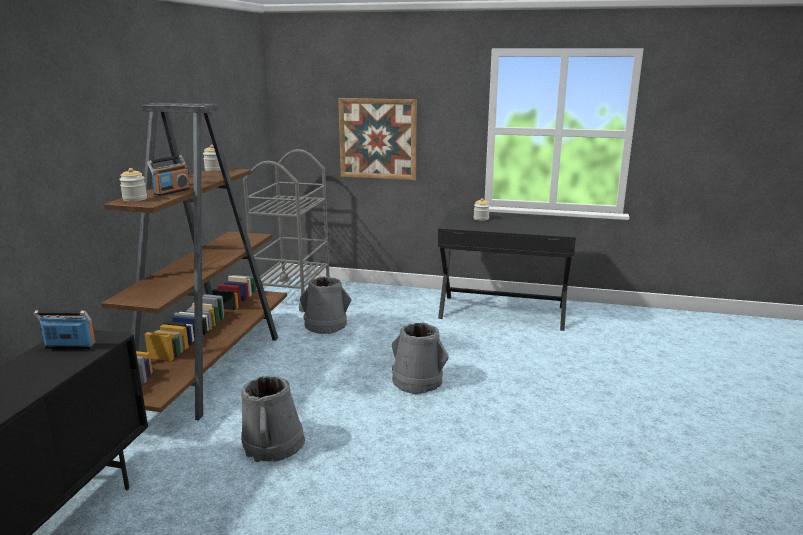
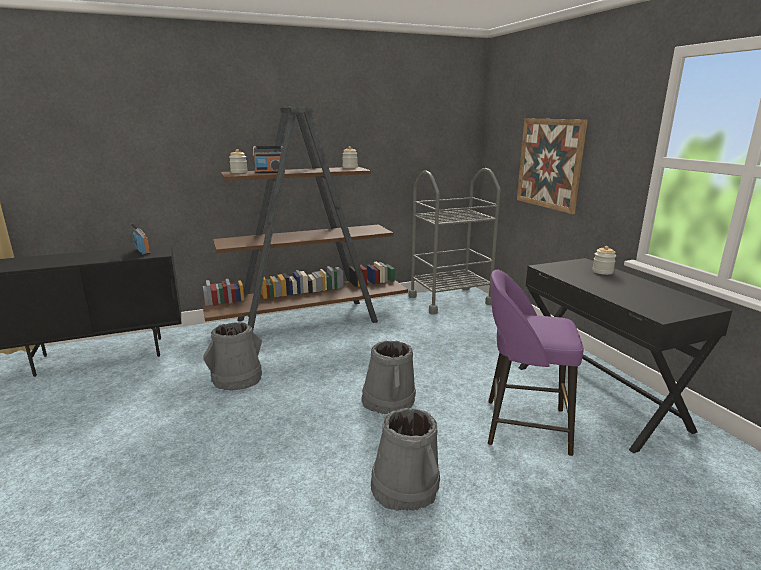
camera: 55 degrees right, 0 degrees up
(326, 325) = (423, 329): grey bucket -> grey bucket (405, 486)
(506, 347) = (523, 425): none -> purple stool

